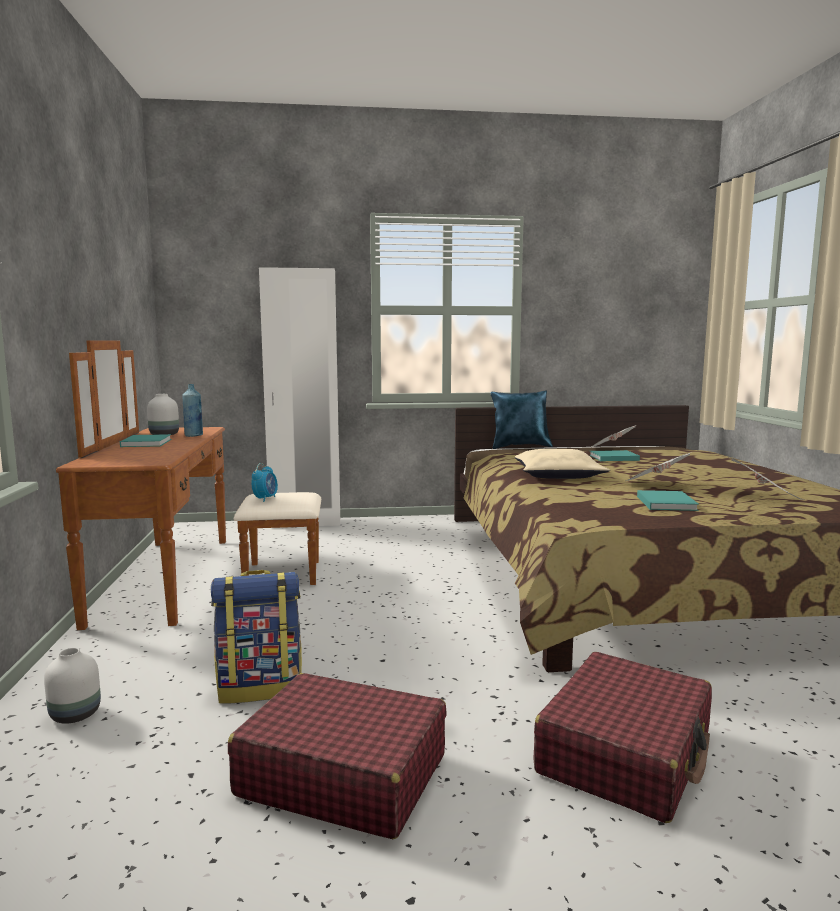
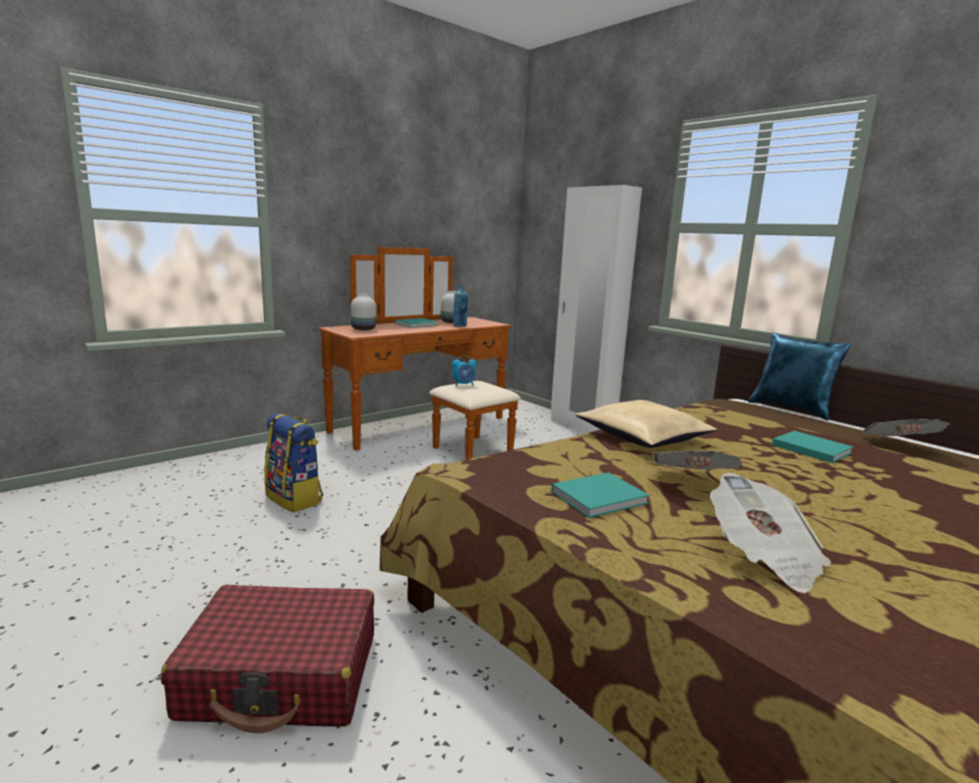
camera: 55 degrees right, 5 degrees up
(74, 714) = (233, 466): white vase -> white vase (363, 329)
(342, 774) = (201, 556): red suitcase -> none

